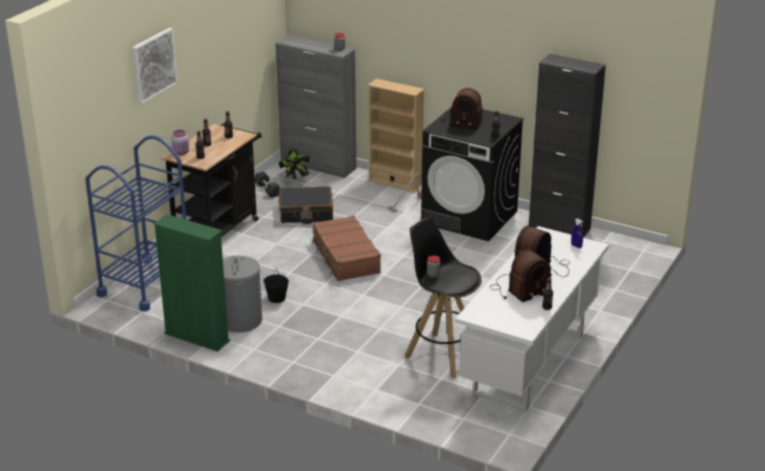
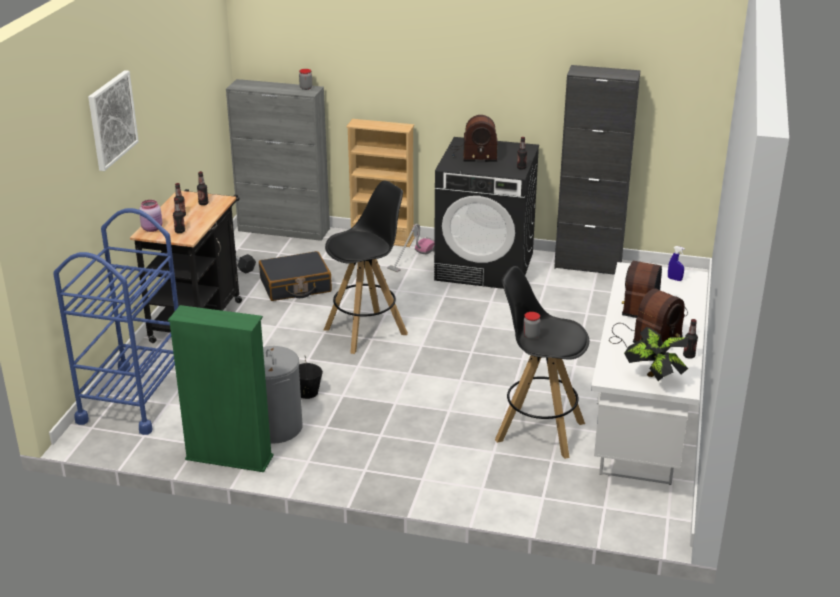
camera: 15 degrees left, 0 degrees up
(295, 180) = (264, 249): potted plant -> potted plant (655, 379)
(345, 257) = (366, 331): brown suitcase -> black stool

